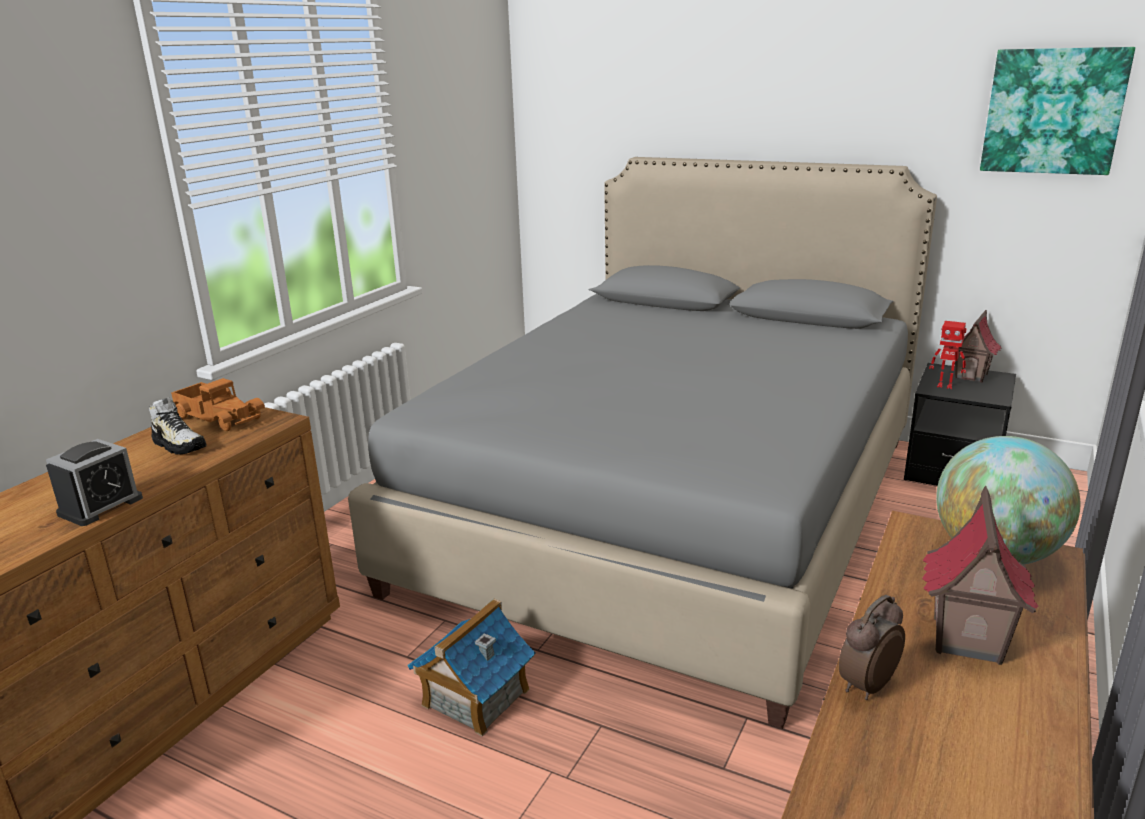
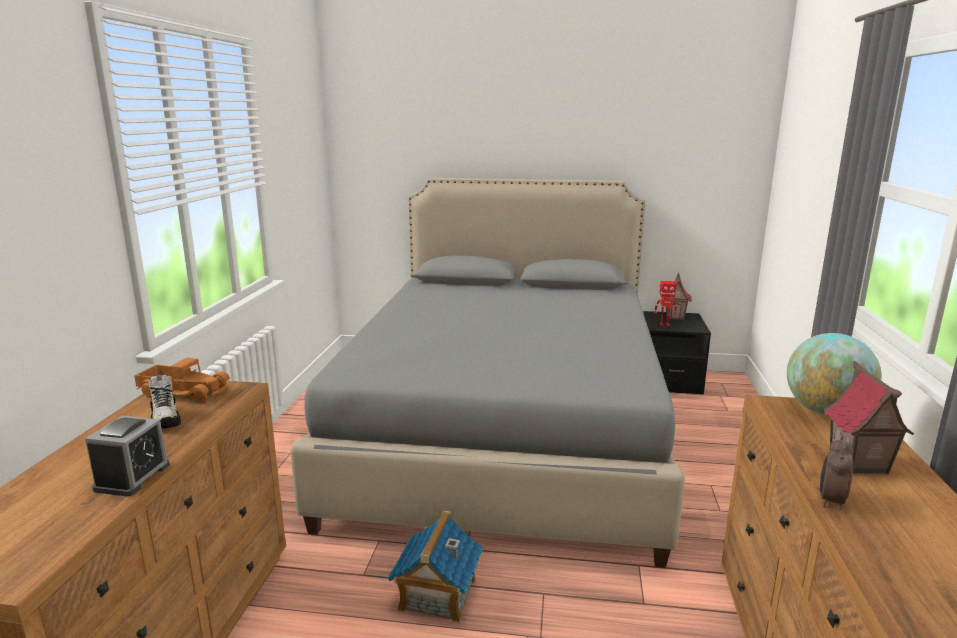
camera: 20 degrees left, 5 degrees down
(179, 445) = (166, 418): shoe -> shoe turned 45 degrees clockwise
(1053, 111) = (710, 144): picture -> none

